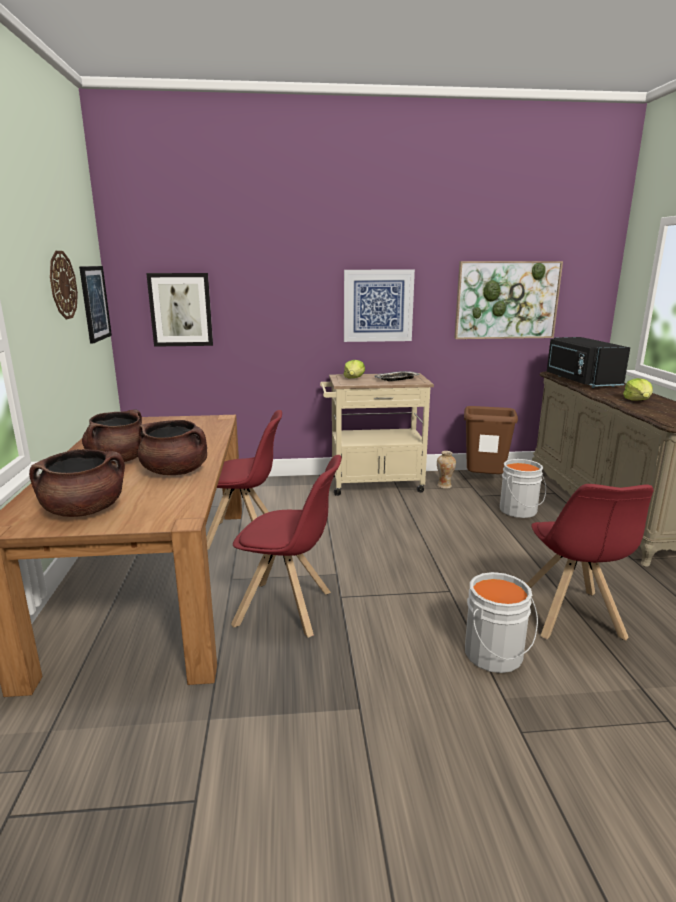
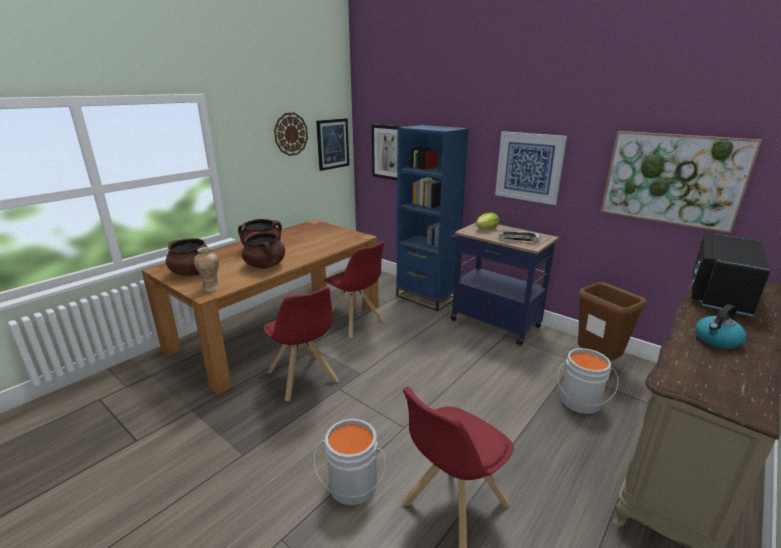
camera: 45 degrees right, 5 degrees up
(276, 486) = (426, 297): none -> blue bookcase
(372, 484) = (492, 322): beige cart -> blue cart
(444, 486) = (549, 349): vase -> vase (211, 288)
(637, 400) = (717, 340): lettuce -> kettle

